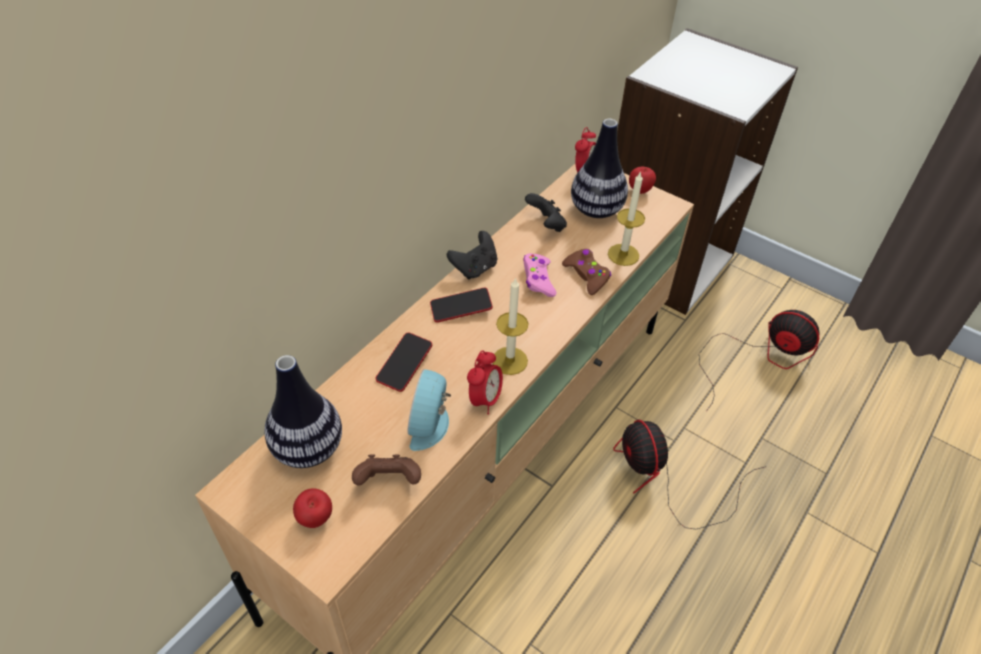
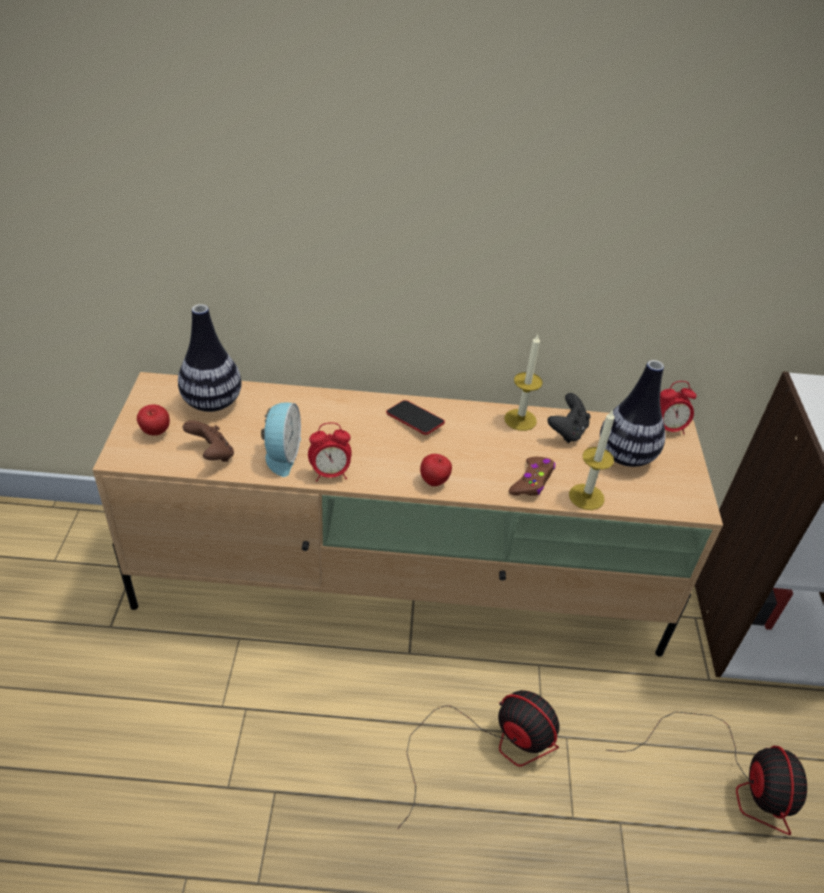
camera: 55 degrees right, 5 degrees down
(404, 365) = (327, 415): phone -> none
(431, 424) = (281, 454): alarm clock -> alarm clock turned 120 degrees clockwise
(474, 268) = (467, 410): black game controller -> none
(509, 360) = (384, 472): candle -> candle (520, 420)
(538, 279) = (494, 452): pink game controller -> none
(639, 190) = (691, 476): apple -> apple (434, 482)
(665, 480) = (488, 746): fan -> fan turned 90 degrees clockwise

